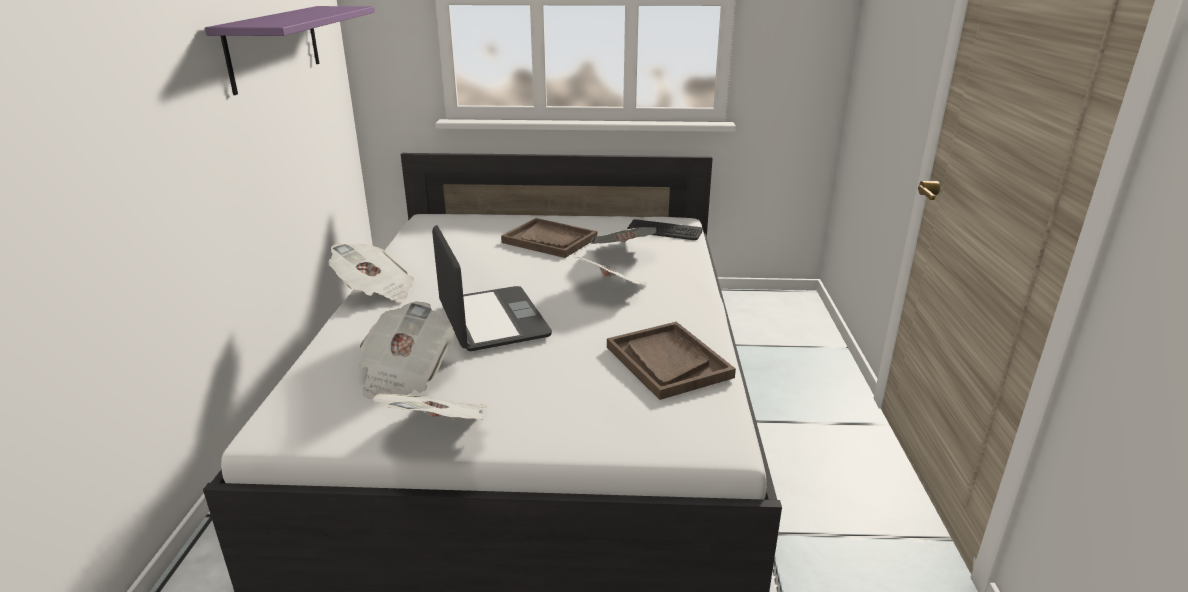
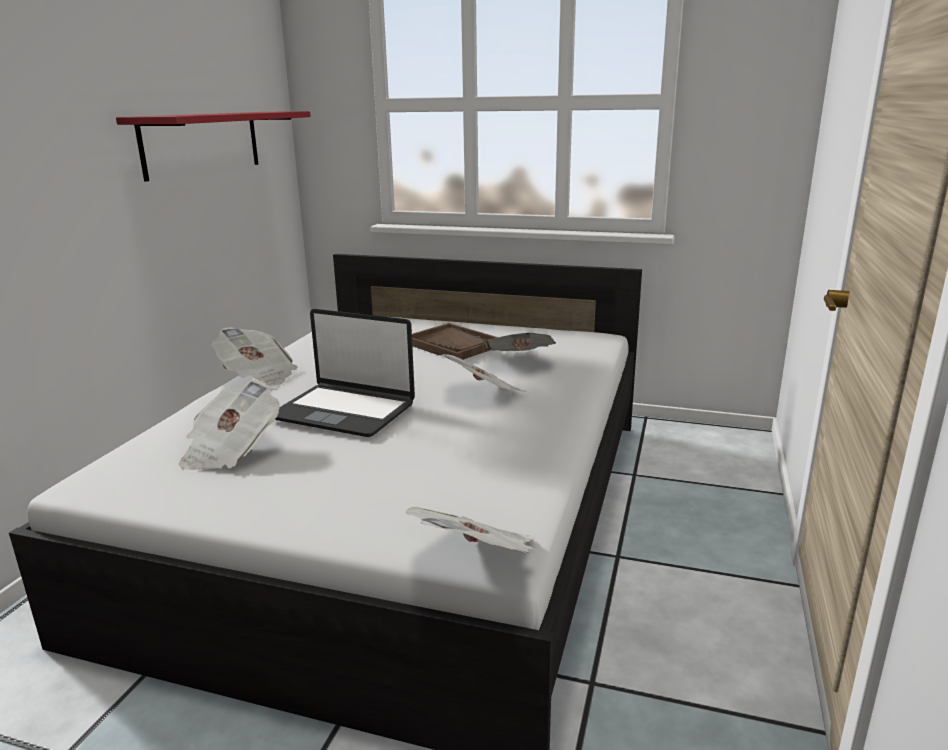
camera: 15 degrees right, 5 degrees down
(274, 46) = (202, 143): purple shelf -> red shelf
(440, 430) = (225, 505): newspaper -> newspaper (477, 559)
(491, 320) = (345, 411): laptop -> laptop turned 120 degrees clockwise
(664, 231) = (577, 345): keyboard -> none
(667, 362) = (496, 469): brown tray -> none

